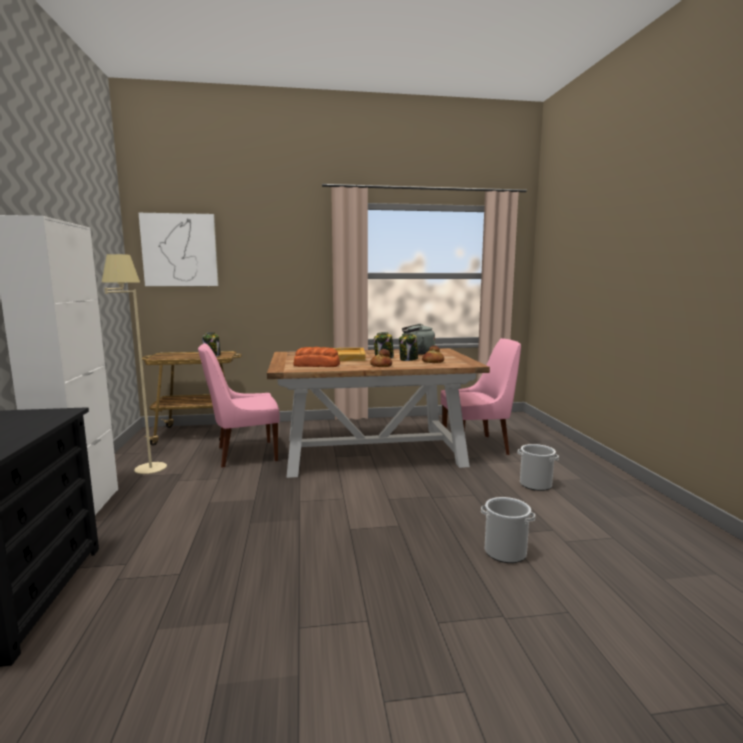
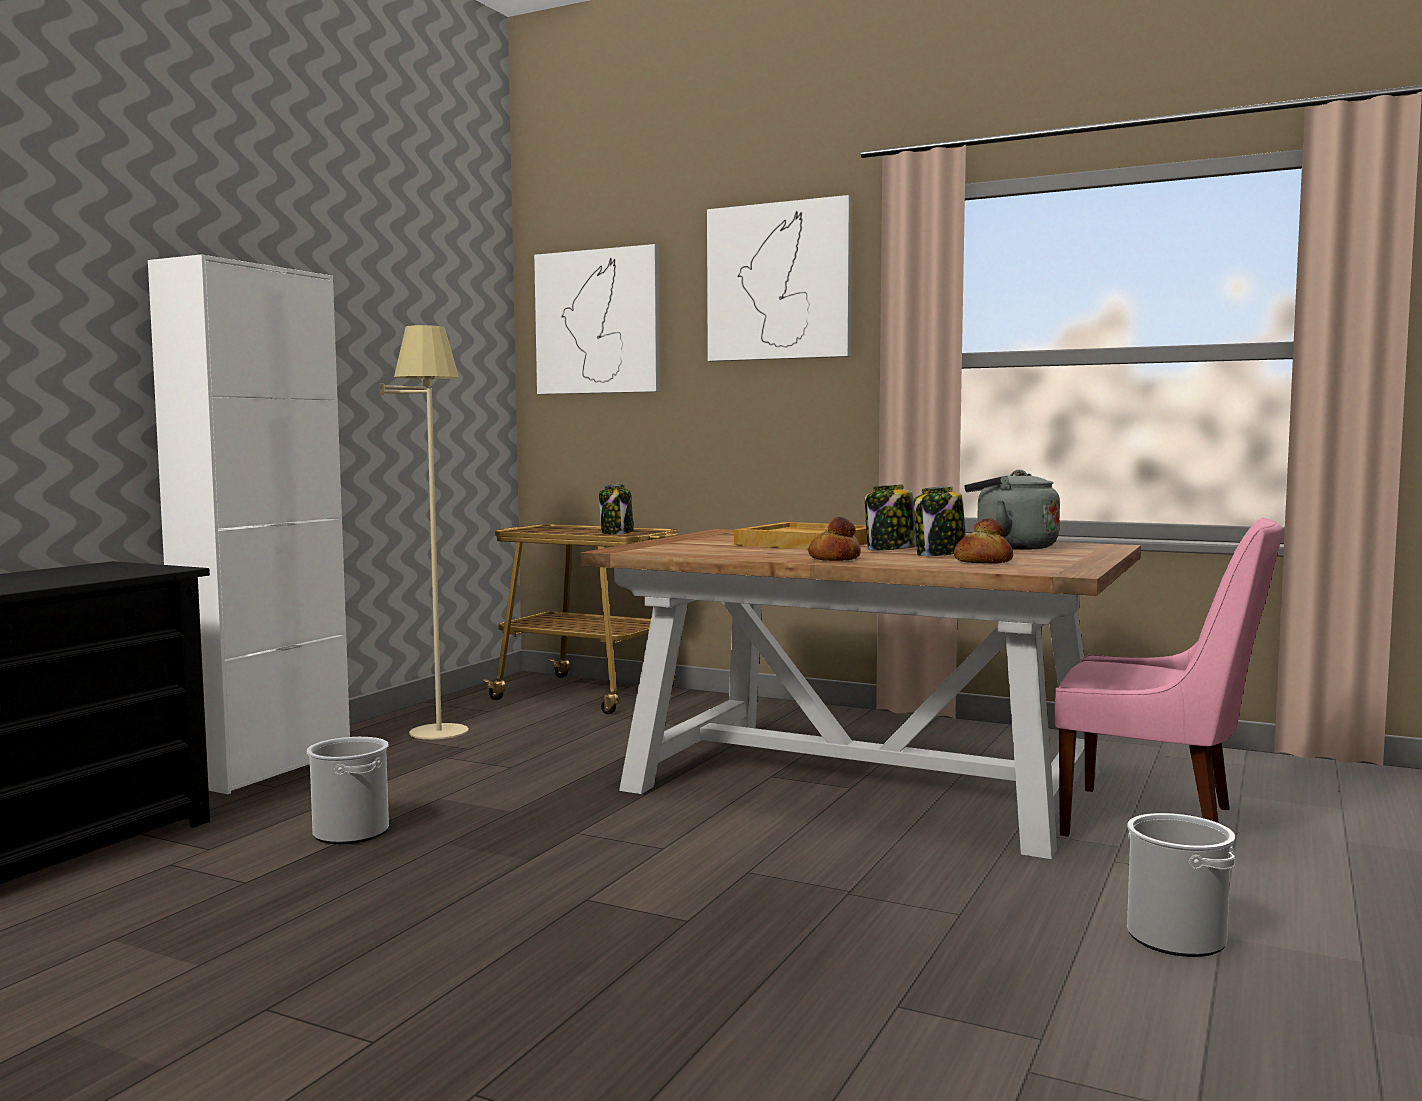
camera: 35 degrees right, 5 degrees down
(244, 454) = (610, 739): pink chair -> none
(279, 237) = (779, 282): none -> picture
(316, 365) = (708, 549): bread -> none
(505, 552) = (829, 1038): bucket -> bucket (351, 832)

